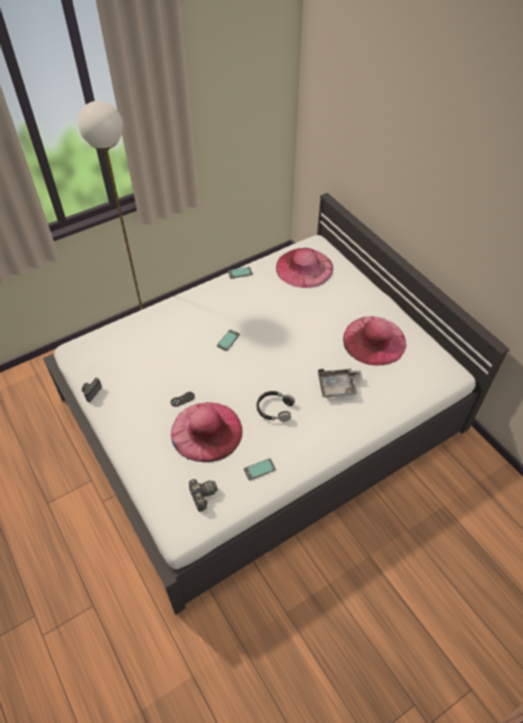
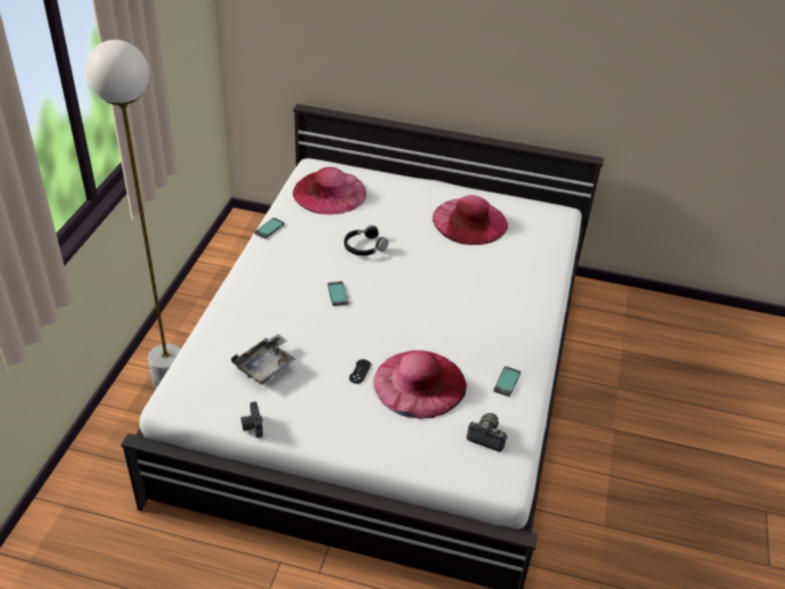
camera: 45 degrees left, 10 degrees down
(274, 409) = (457, 325): black headphones -> black headphones (364, 247)
(338, 387) = (487, 275): grey tray -> grey tray (265, 366)

